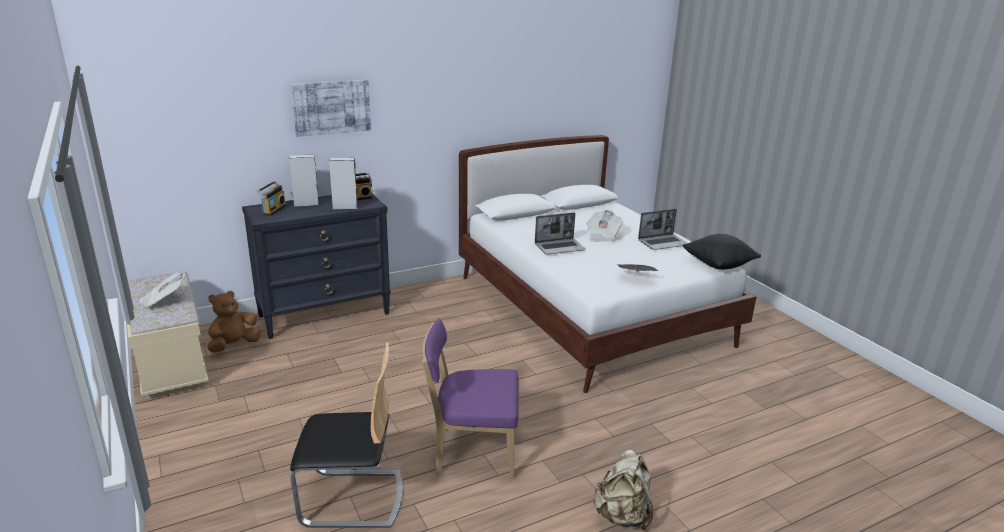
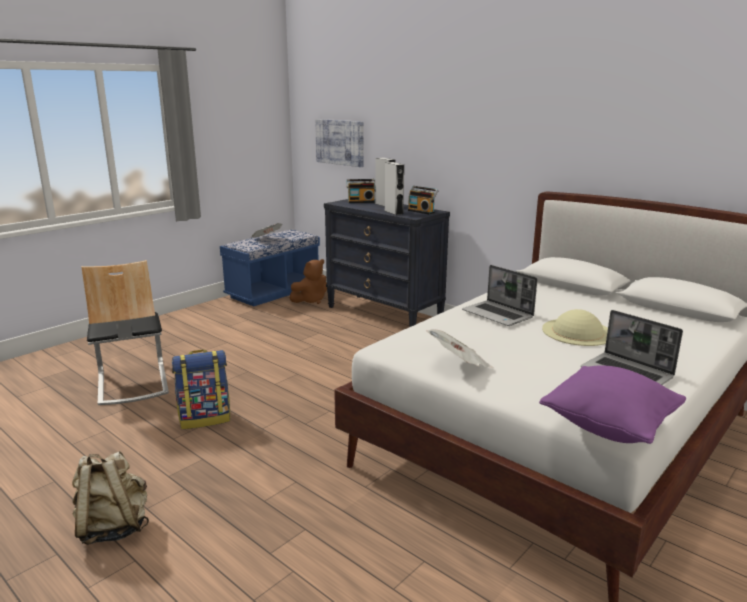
camera: 70 degrees right, 5 degrees down
(171, 364) = (273, 292): beige bench -> blue bench
(234, 345) = (310, 300): brown plush toy -> brown plush toy turned 120 degrees clockwise
(331, 107) = (429, 120): picture -> picture (340, 142)
(471, 452) = (205, 418): purple chair -> backpack
(602, 236) = (577, 332): newspaper -> beige hat
(718, 265) = (609, 427): black pillow -> purple pillow

